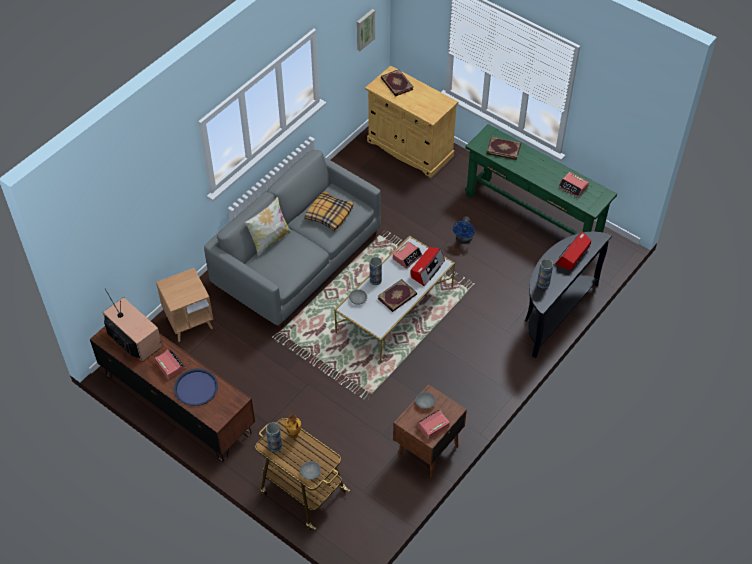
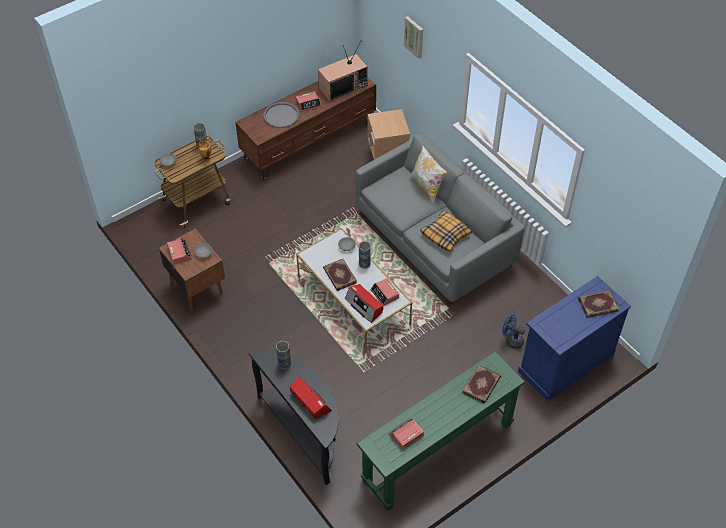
camera: 105 degrees right, 0 degrees up
(196, 388) = (281, 115): blue tray -> grey tray
(364, 29) = (632, 239): picture -> picture (414, 37)
(410, 148) = (566, 362): beige cabinet -> blue cabinet
(463, 240) = (423, 378): blue fan -> blue fan (511, 340)

